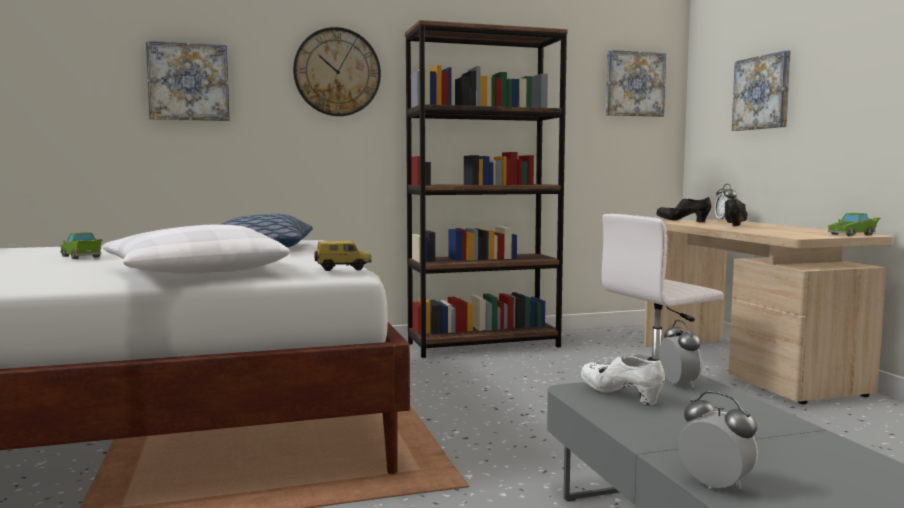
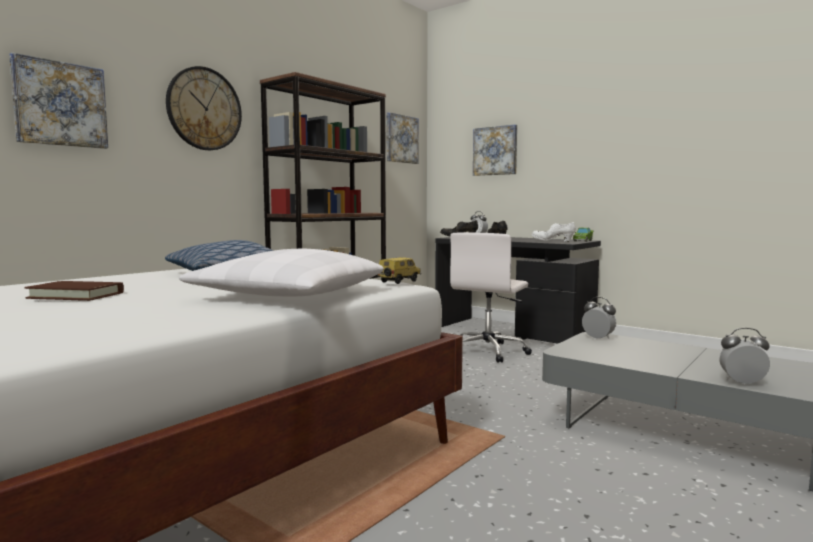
camera: 35 degrees left, 0 degrees up
(82, 257) = (76, 295): green toy car -> brown book
(621, 396) = (591, 350): white shoe -> white shoe (552, 241)
(748, 368) = (513, 332): beige desk -> black desk

